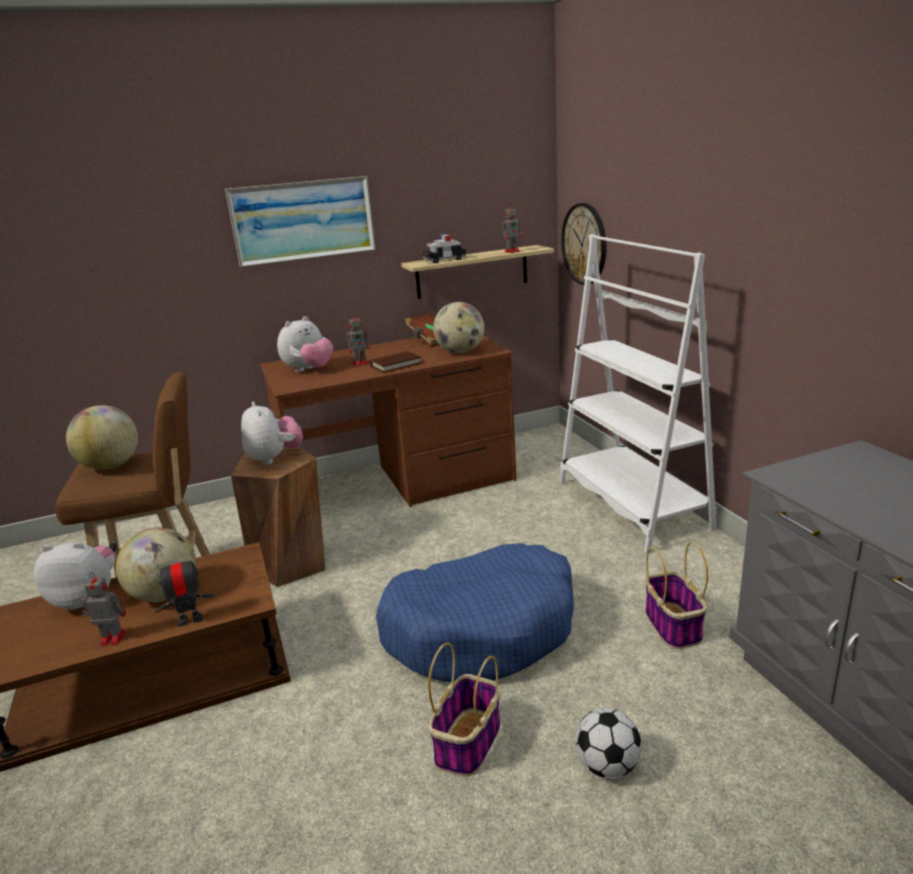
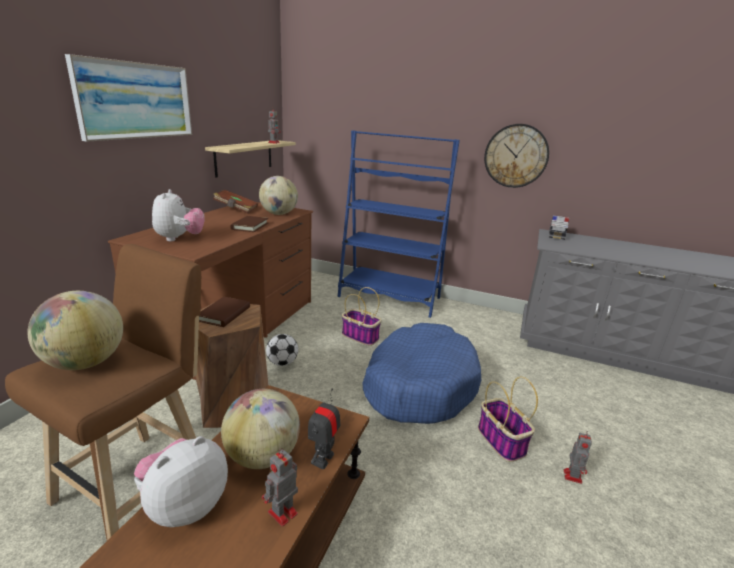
camera: 50 degrees left, 0 degrees up
(275, 458) = (224, 314): plush toy -> brown book
(361, 363) = (217, 228): toy robot -> toy robot (572, 475)
(444, 260) = (239, 146): toy car -> toy car (556, 235)
(584, 244) = (316, 140): wall clock -> wall clock (516, 156)
(607, 766) = (557, 413): football -> football (282, 363)
(631, 505) = (389, 297): white bookcase -> blue bookcase
(673, 626) = (488, 344): basket -> basket (361, 336)

